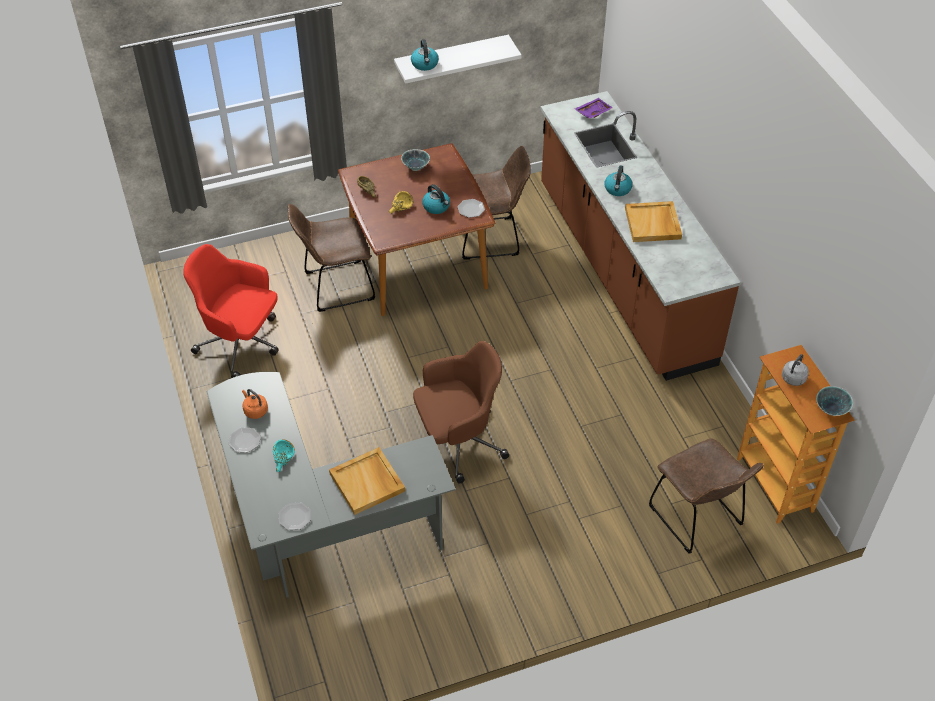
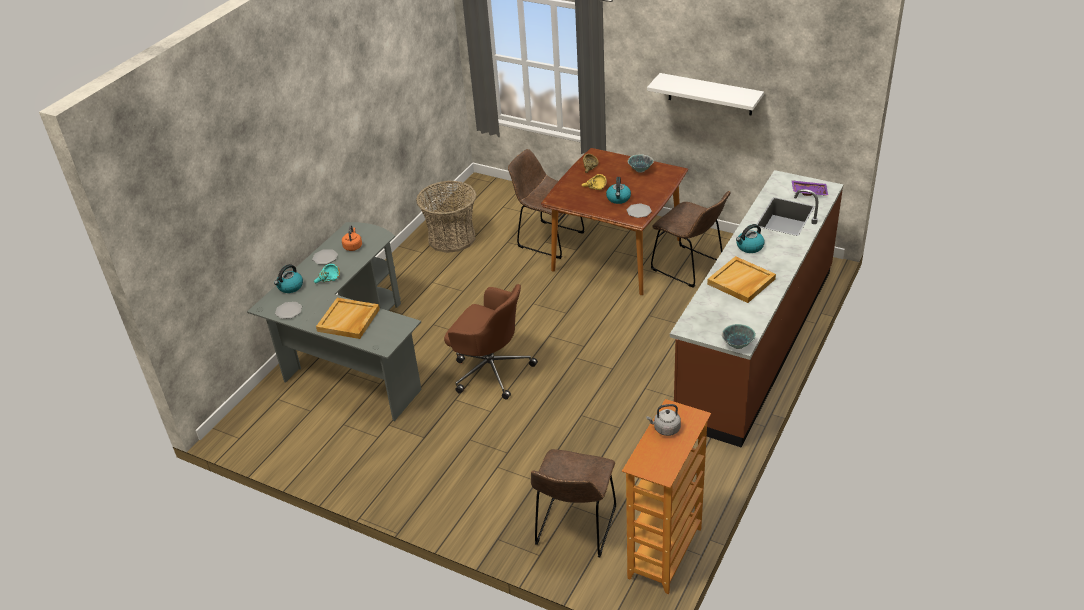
camera: 50 degrees right, 10 degrees down
(241, 344) = (452, 238): red office chair -> basket
(425, 64) = (674, 84): kettle -> kettle (290, 287)
(831, 410) = (662, 468): bowl -> bowl (738, 345)

